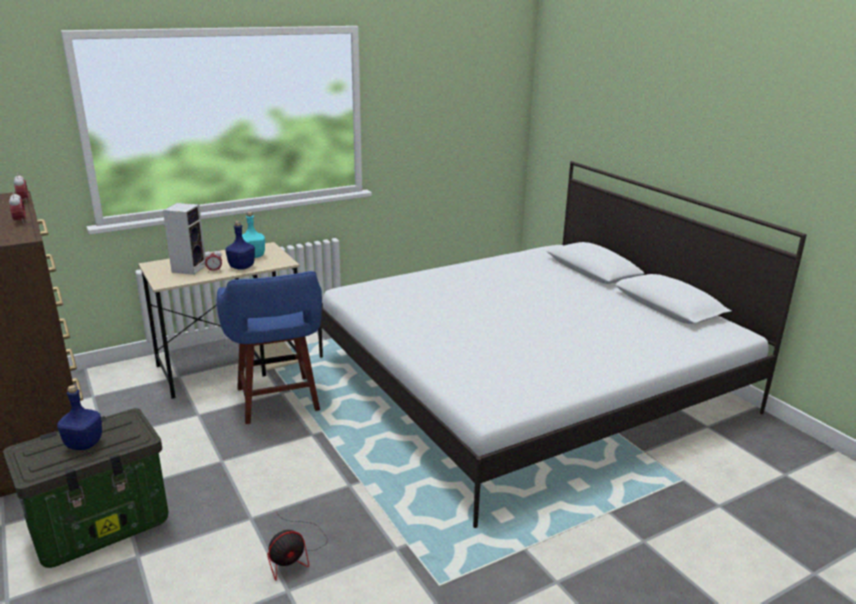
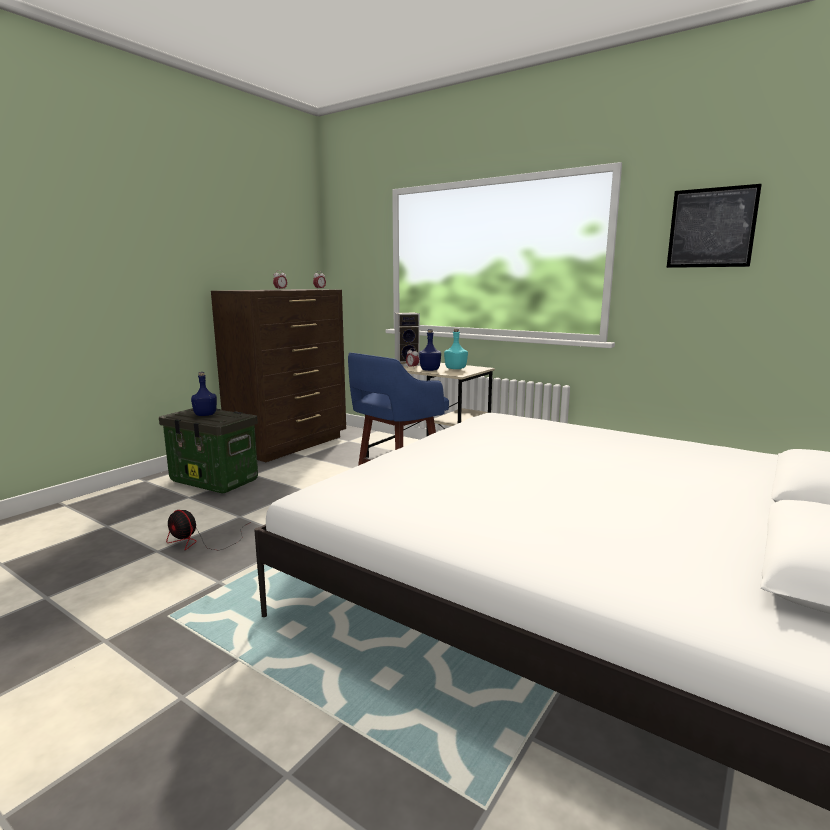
camera: 65 degrees right, 10 degrees down
(428, 86) = (711, 228): none -> picture

